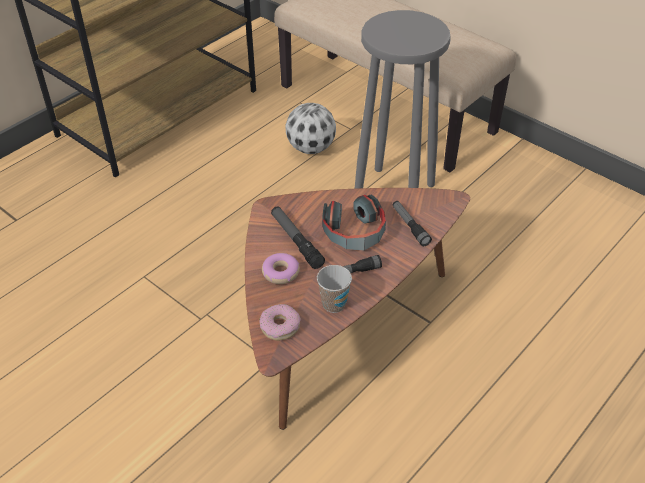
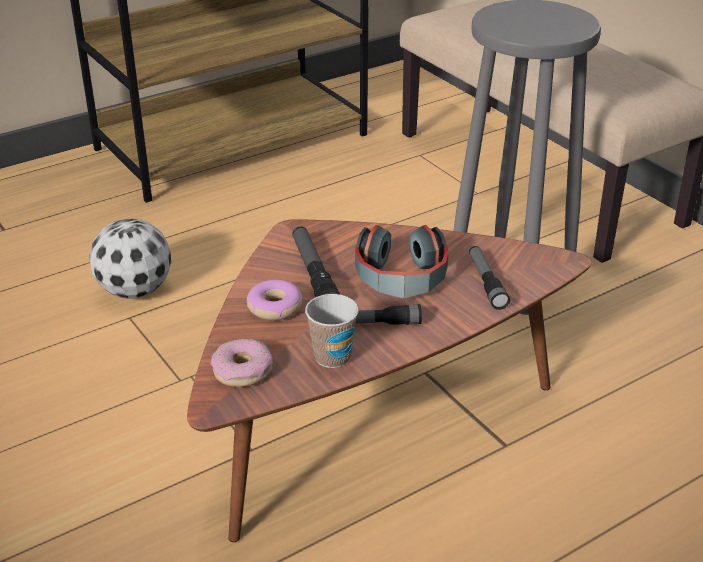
camera: 15 degrees right, 10 degrees down
(310, 148) = (413, 207): football -> football (134, 291)

